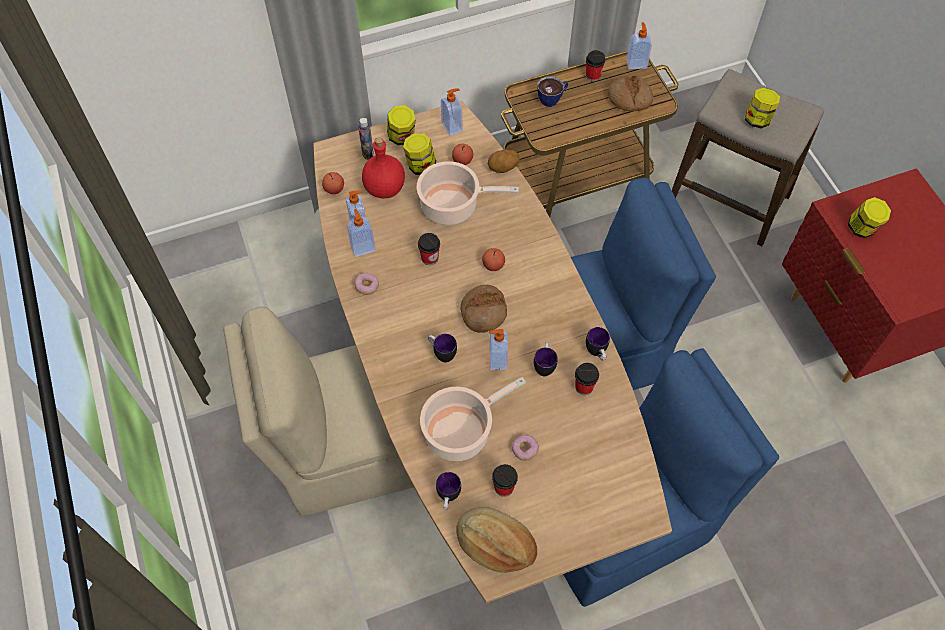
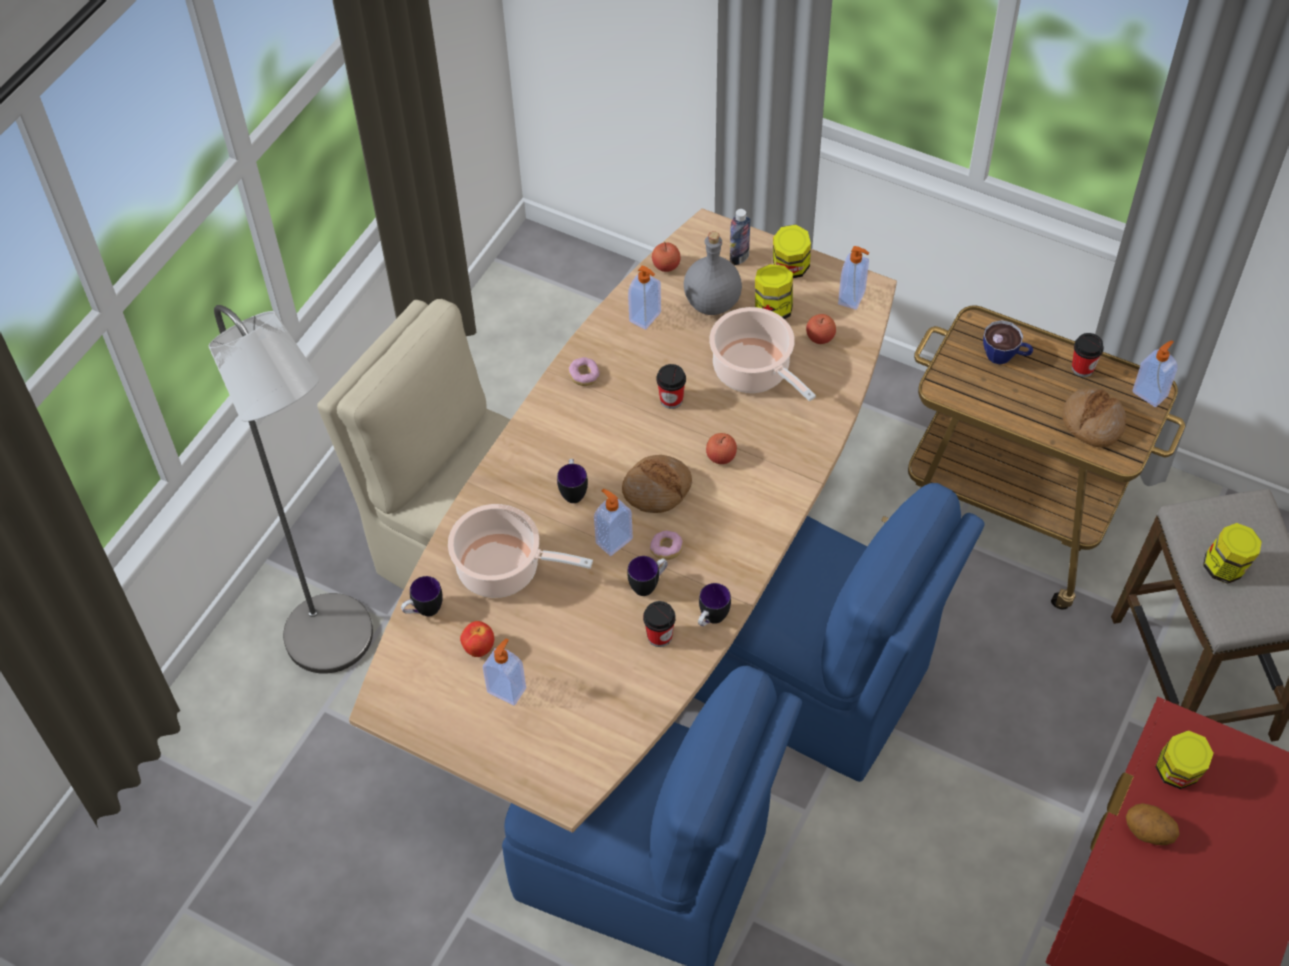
camera: 50 degrees right, 5 degrees down
(329, 576) = (339, 647): none -> grey floor lamp
(363, 247) = (624, 339): soap dispenser -> soap dispenser (507, 689)
(385, 188) = (713, 302): red bottle -> grey bottle
(495, 544) = (412, 685): bread -> none
(503, 168) = (850, 377): potato -> potato (1147, 833)
(504, 487) = (479, 648): cup -> apple
(525, 450) = (536, 636): donut -> donut (666, 549)

